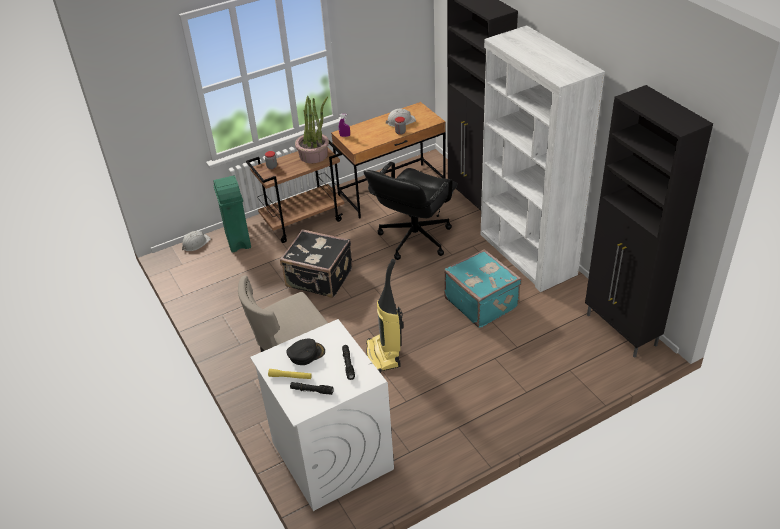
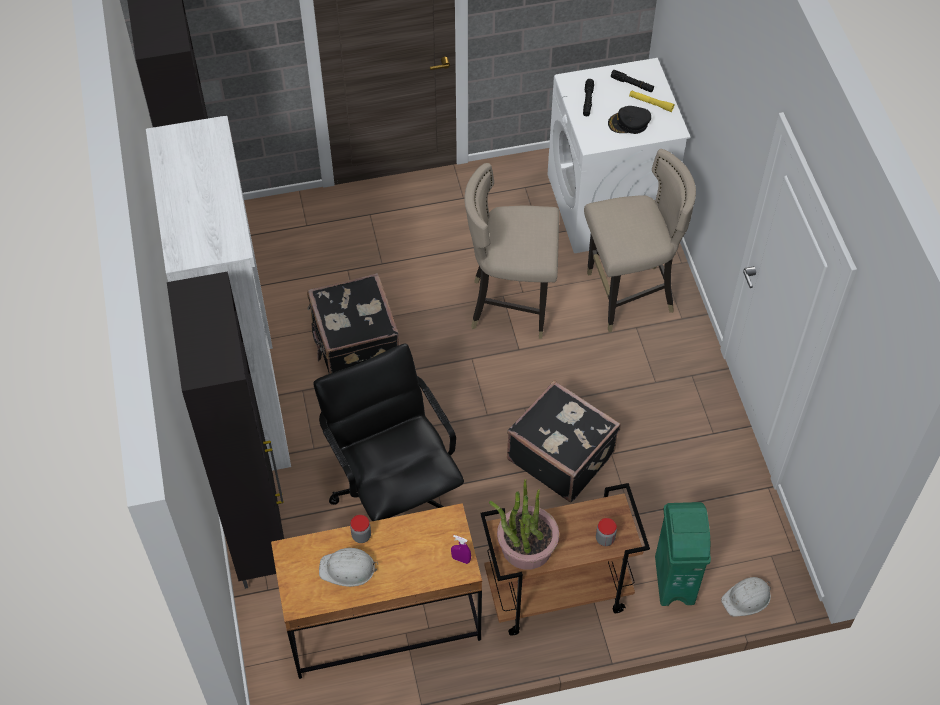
camera: 165 degrees left, 15 degrees up
(384, 355) = (511, 305): vacuum cleaner -> beige stool
(414, 238) = (393, 492): black office chair -> black office chair turned 75 degrees counterclockwise
(482, 302) = (354, 345): turquoise suitcase -> black suitcase

